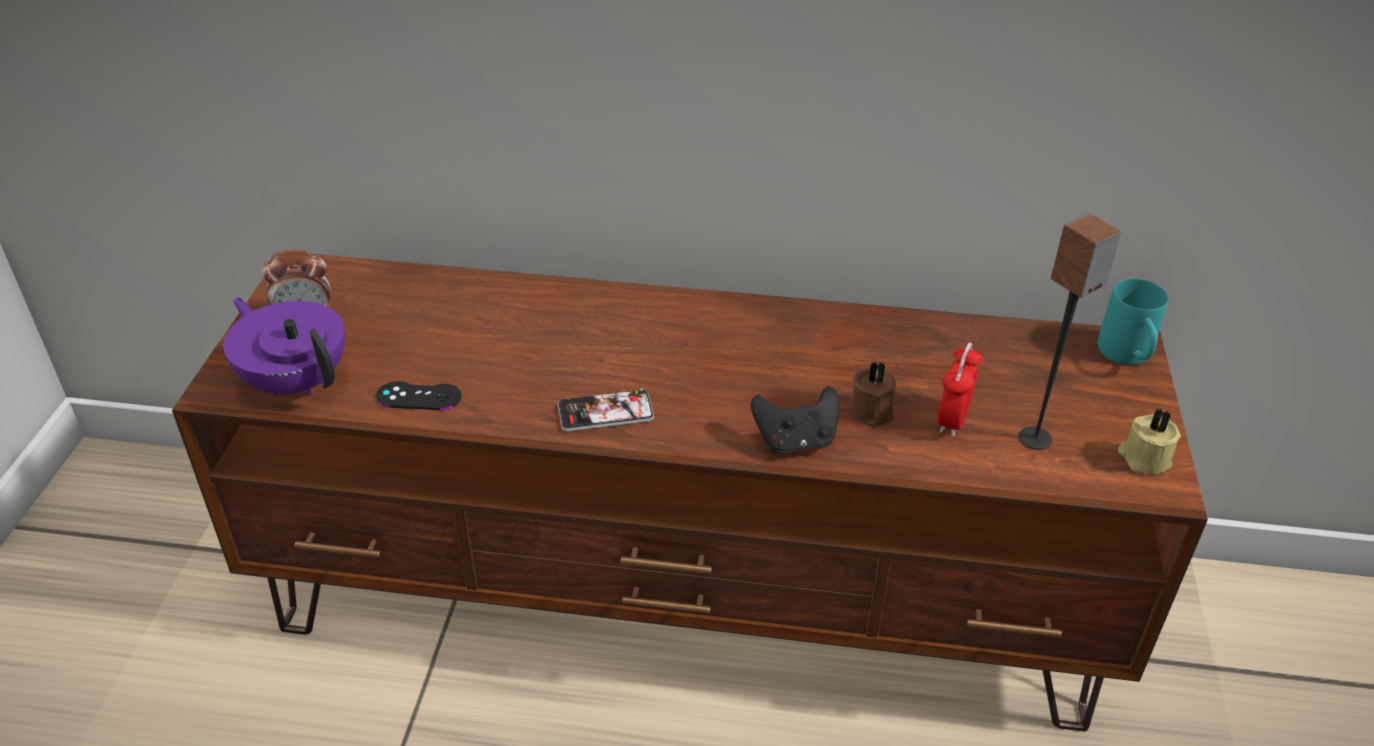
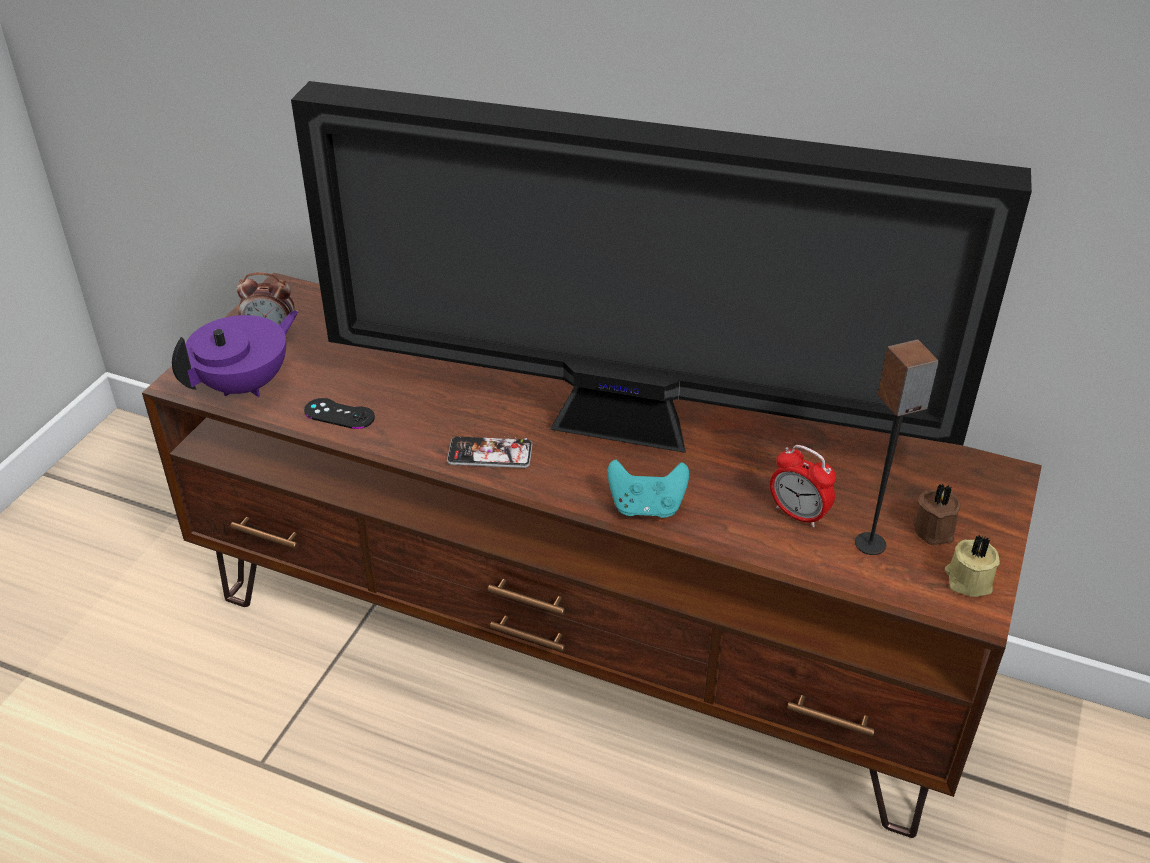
camera: 15 degrees right, 0 degrees up
(296, 381) = (246, 385): purple teapot -> purple teapot turned 75 degrees clockwise
(746, 362) = (631, 430): none -> television
(796, 441) = (646, 507): black game controller -> turquoise game controller
(872, 410) = (728, 492): brown candle -> brown candle (935, 529)
(952, 421) = (798, 514): alarm clock -> alarm clock turned 90 degrees counterclockwise
(1127, 357) = (996, 485): turquoise mug -> none

